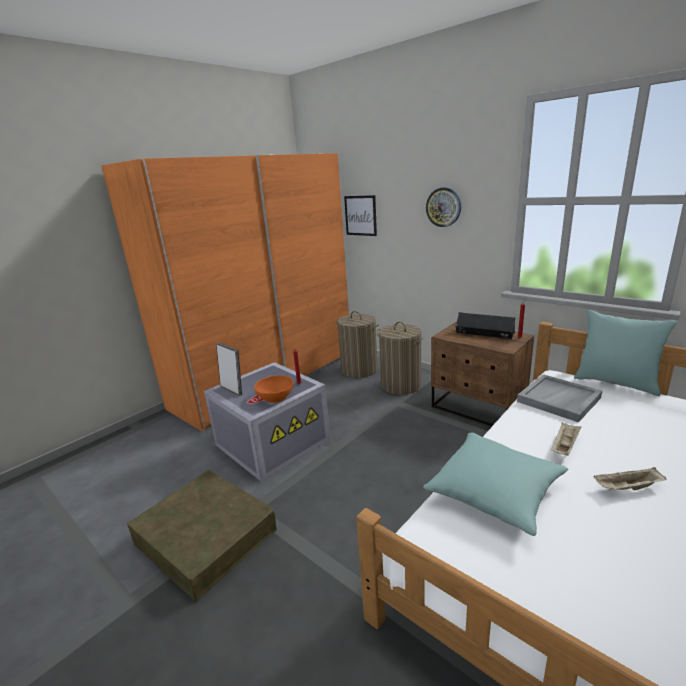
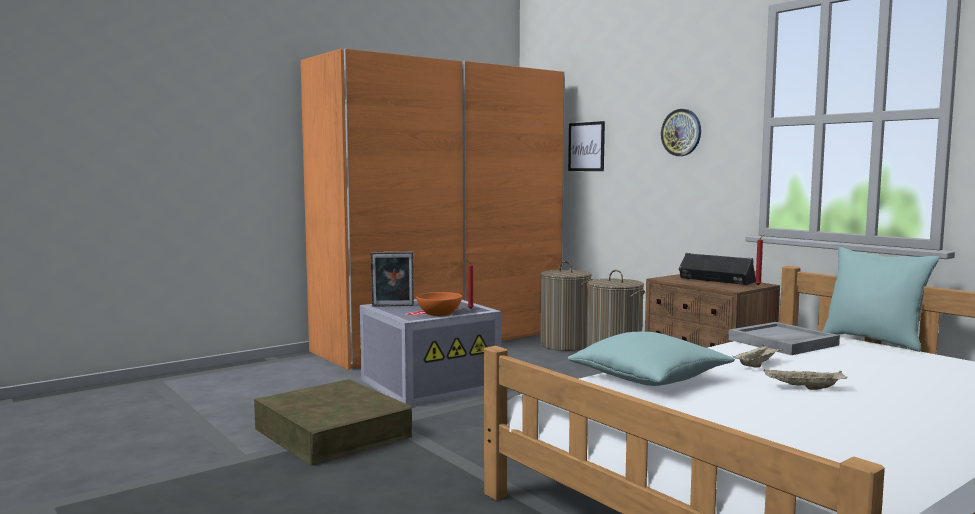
camera: 10 degrees right, 15 degrees down
(233, 389) = (392, 306): picture frame -> picture frame turned 120 degrees clockwise

